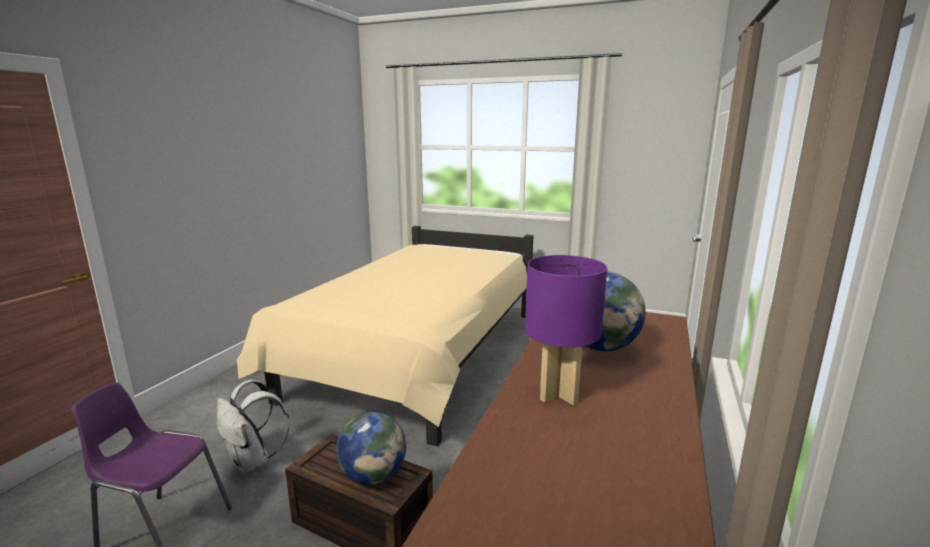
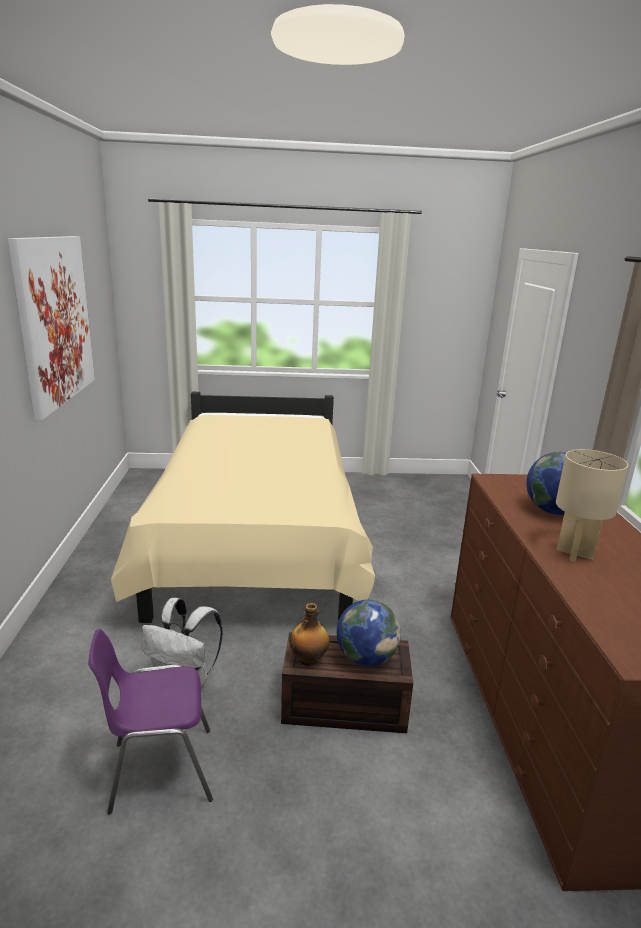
camera: 25 degrees left, 5 degrees up
(271, 154) = (54, 321): none -> picture
(321, 462) = (309, 659): none -> bottle
(559, 394) = (574, 553): purple table lamp -> beige table lamp

